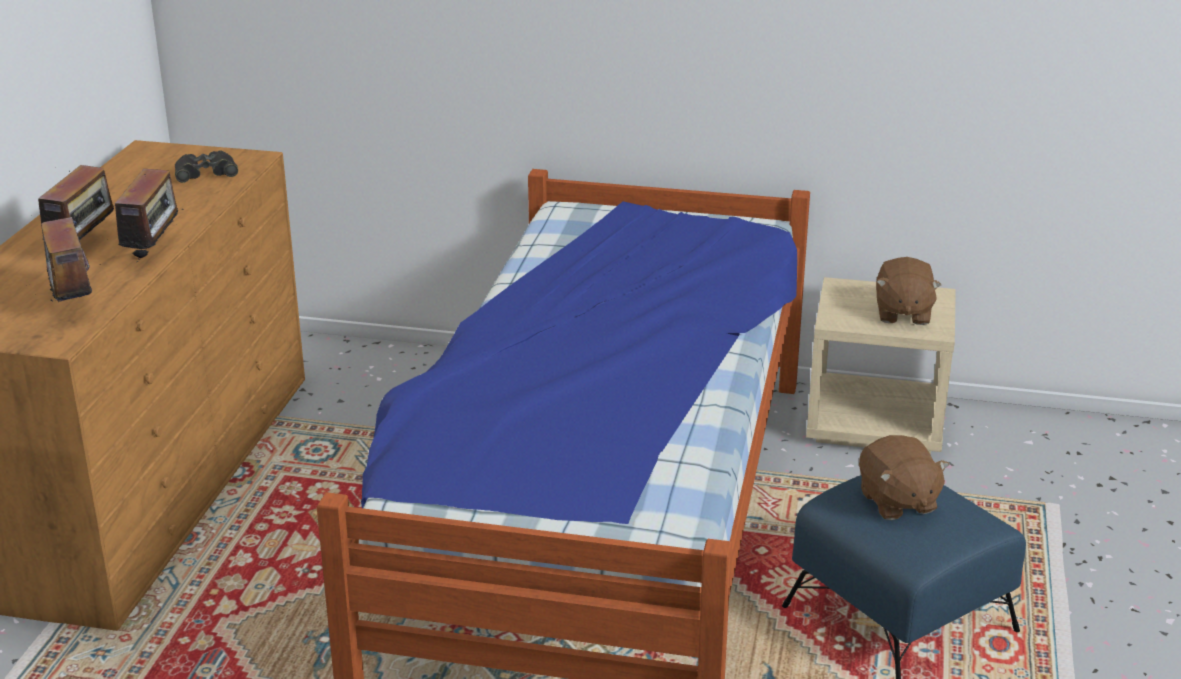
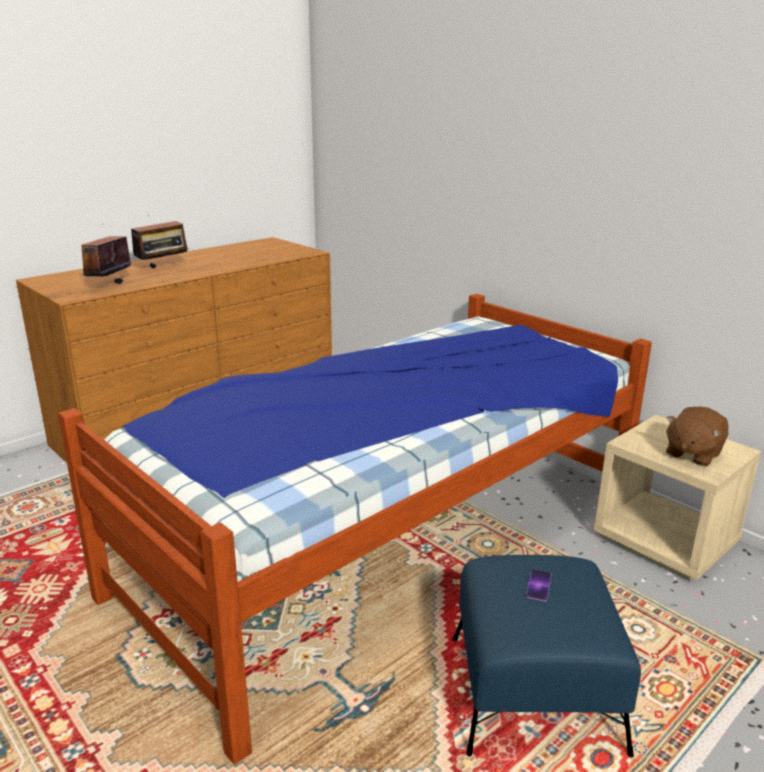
camera: 35 degrees right, 5 degrees down
(154, 251) = (187, 275): radio -> none
(205, 173) = (276, 253): black binoculars -> none
(897, 502) = (539, 585): brown plush toy -> phone

